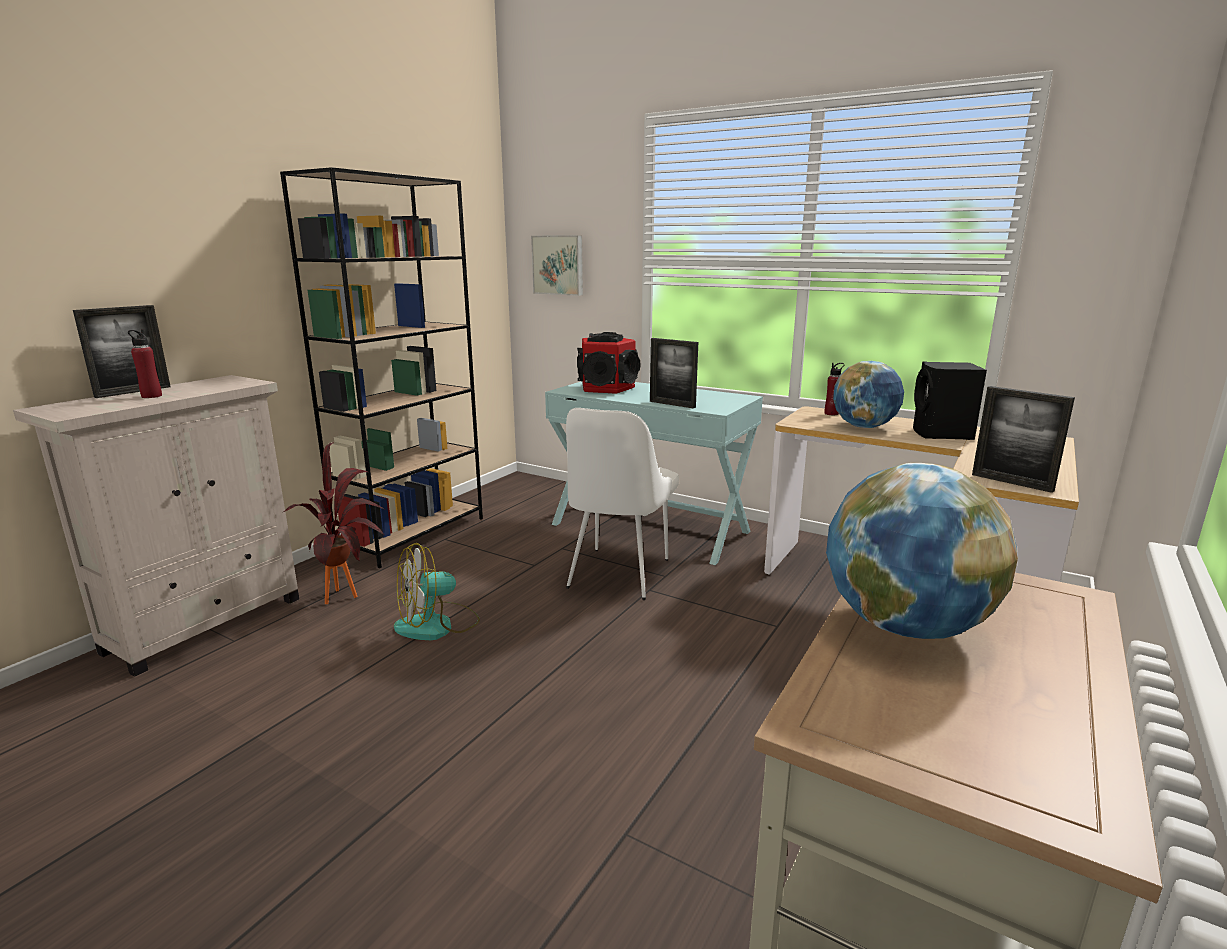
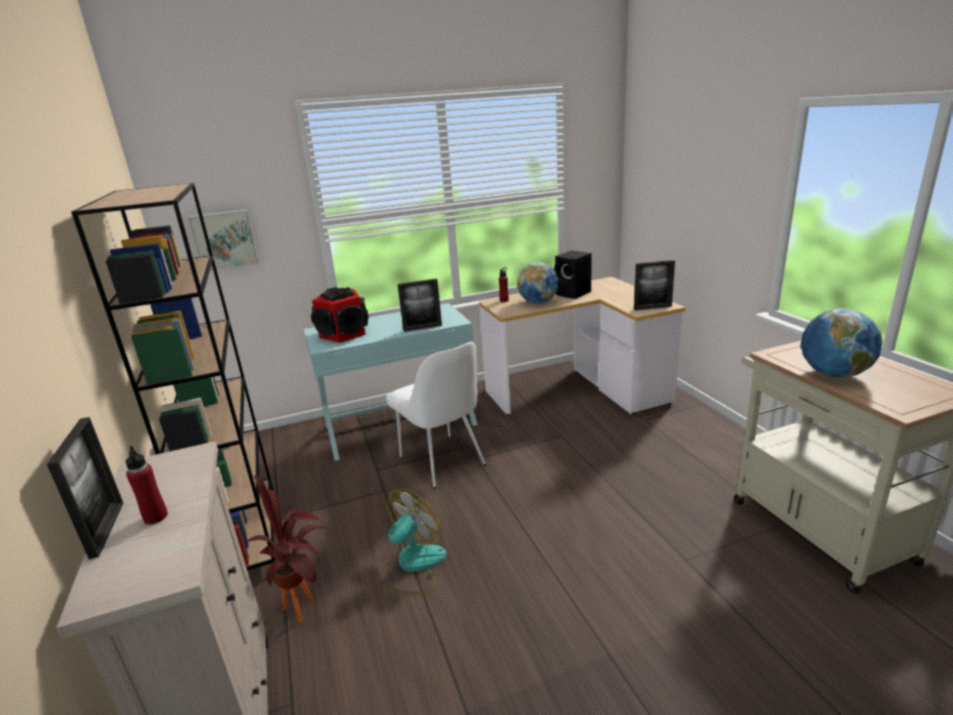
camera: 50 degrees left, 5 degrees up
(437, 625) = (413, 565): fan -> fan turned 150 degrees counterclockwise

